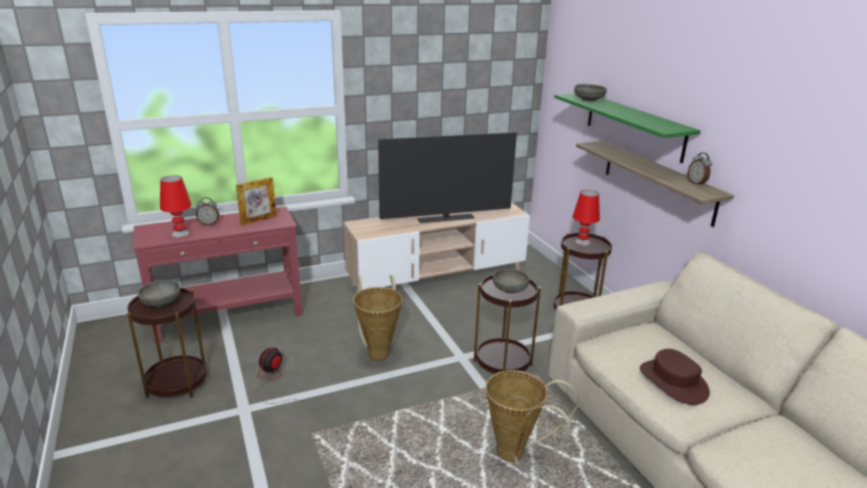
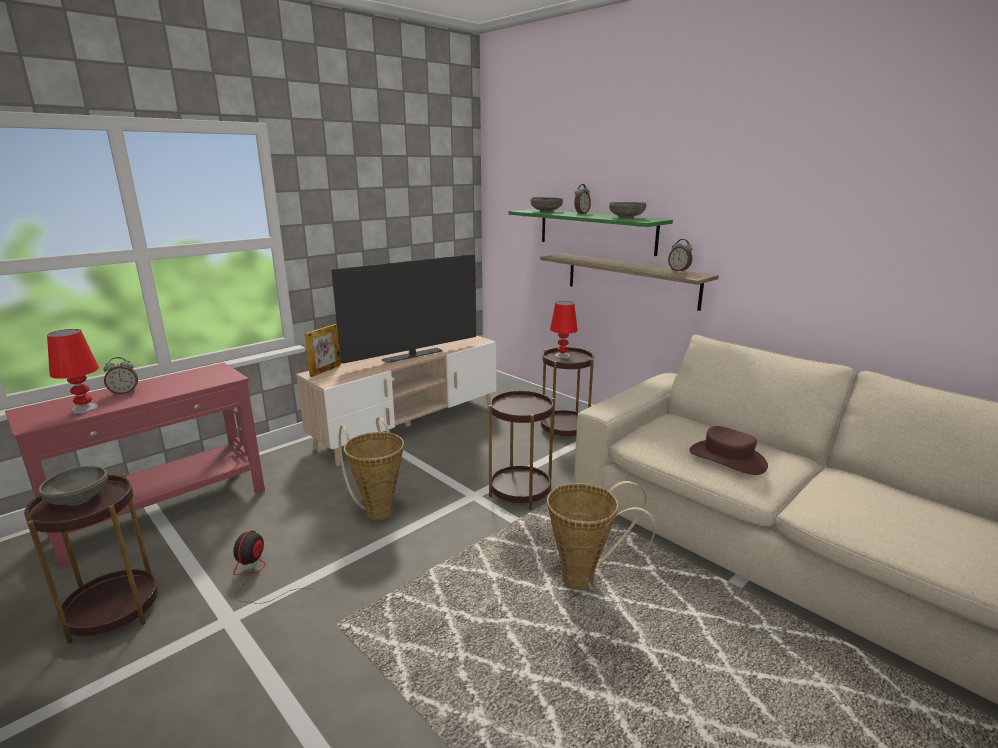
camera: 20 degrees left, 5 degrees down
(258, 220) = (194, 379): picture frame -> picture frame (325, 370)
(510, 289) = (522, 406): grey bowl -> grey bowl (626, 218)
(619, 108) = (581, 213): none -> alarm clock

